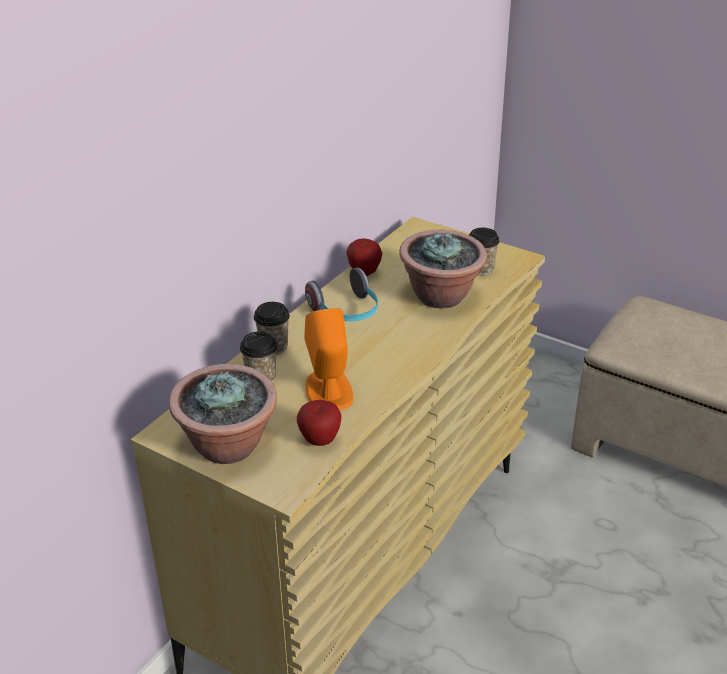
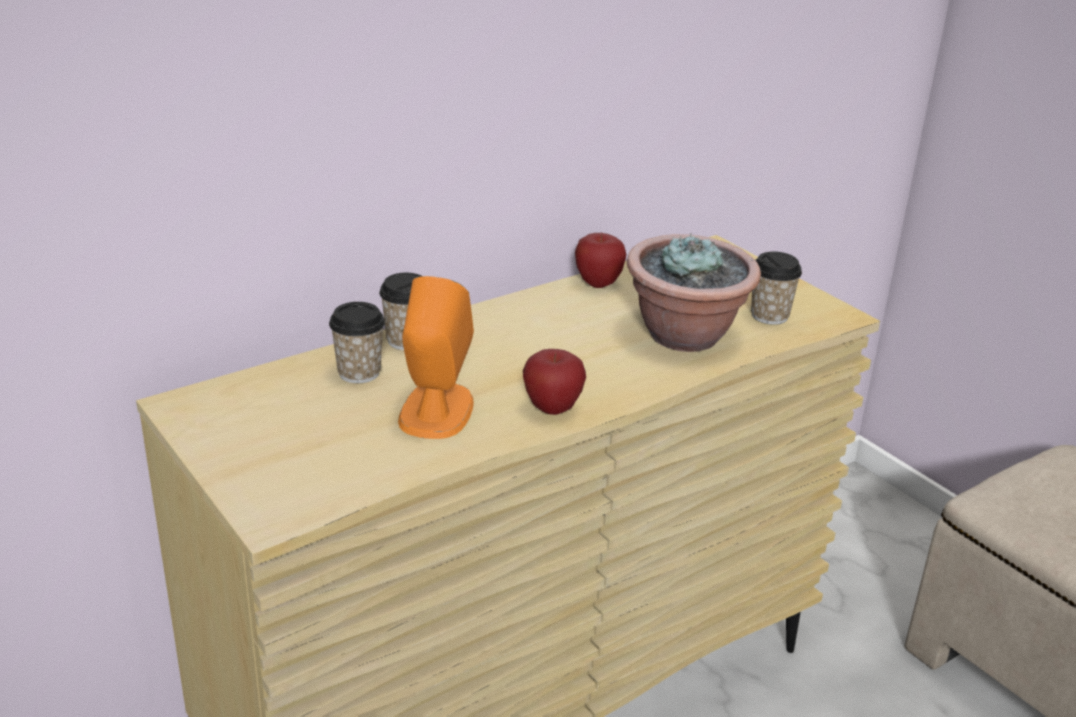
camera: 20 degrees right, 5 degrees down
(229, 446) = (248, 442): potted plant -> none
(320, 440) = (373, 469): apple -> apple (552, 408)
(346, 312) = (536, 324): headphones -> none

